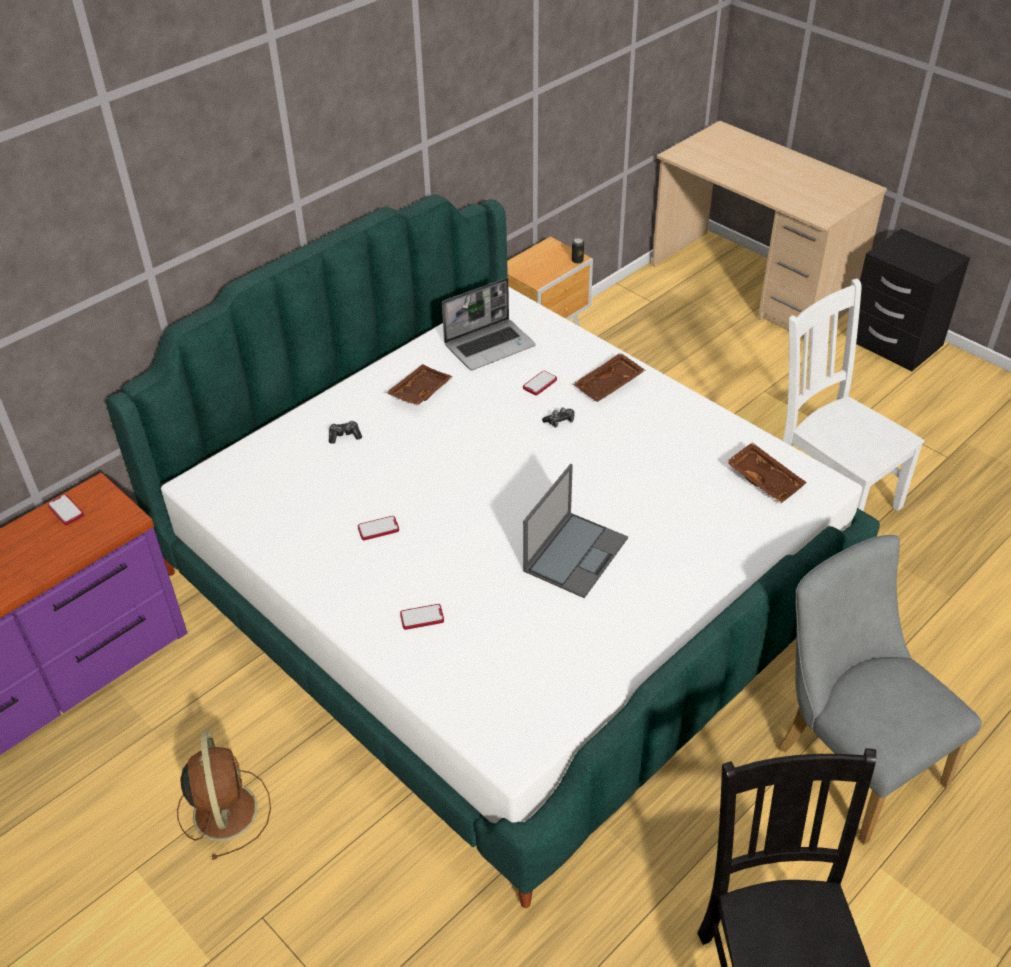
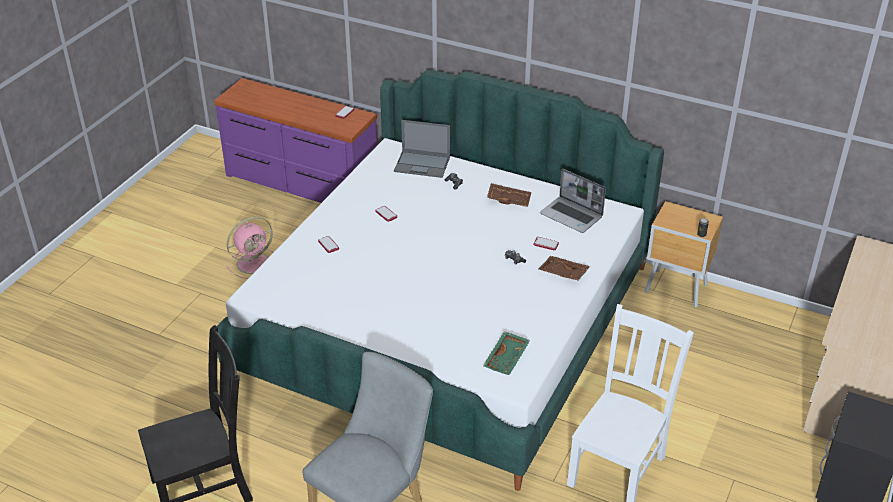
camera: 70 degrees right, 5 degrees down
(225, 809) = (254, 263): brown fan -> pink fan
(576, 553) = (400, 289): laptop -> laptop (423, 164)
(765, 479) = (507, 358): brown tray -> green tray

